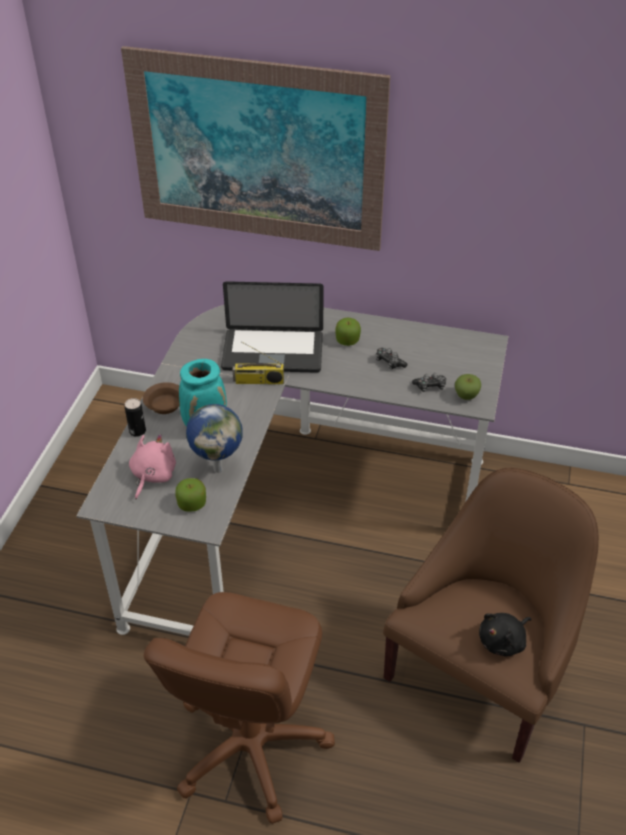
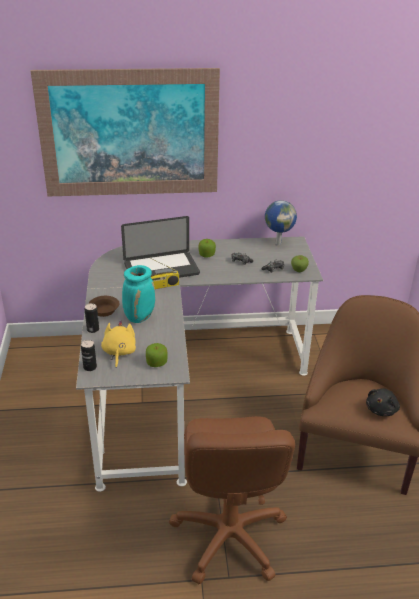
camera: 20 degrees left, 10 degrees down
(106, 489) = (90, 367): none -> can
(152, 476) = (119, 353): pink plush toy -> yellow plush toy
(218, 468) = (163, 339): globe -> globe (278, 243)

